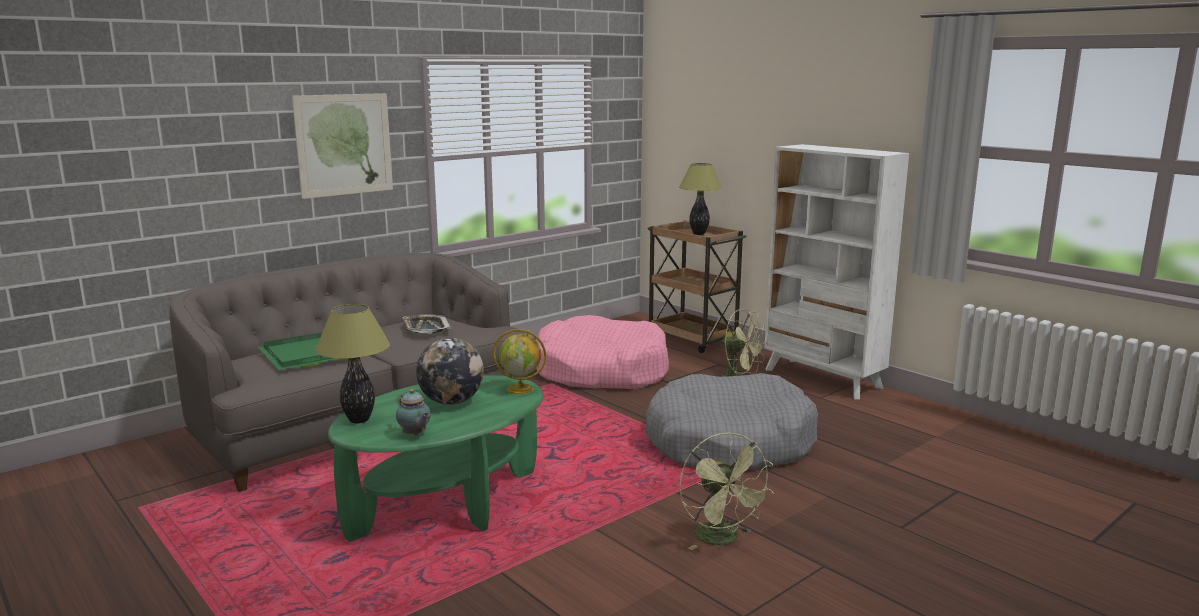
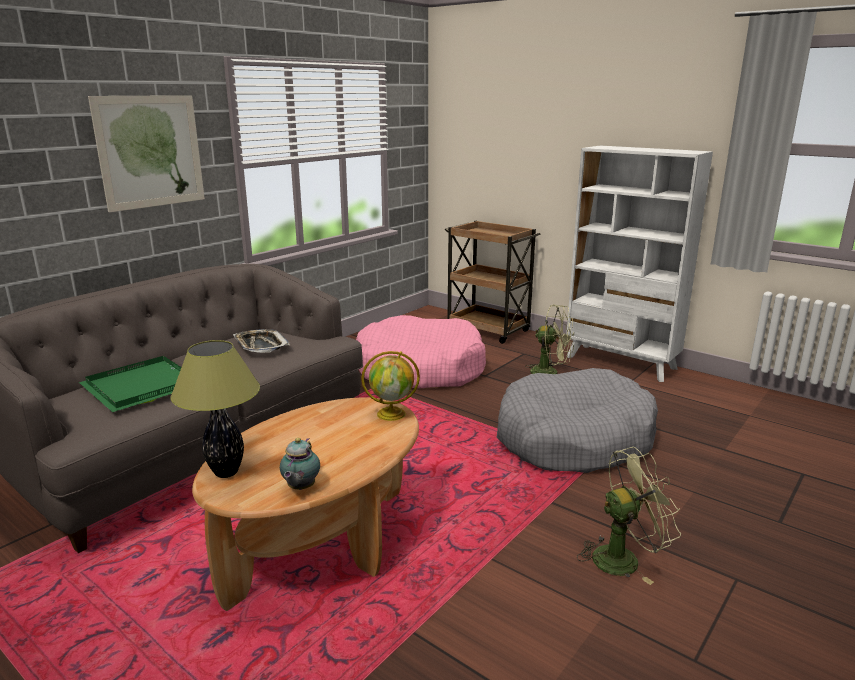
camera: 10 degrees left, 5 degrees up
(415, 434) = (300, 488): teapot -> teapot turned 60 degrees clockwise
(446, 505) = (322, 545): green coffee table -> brown coffee table
(451, 402) = (323, 437): globe -> none
(699, 234) = (493, 233): table lamp -> none
(722, 540) = (623, 558): green fan -> green fan turned 75 degrees counterclockwise

